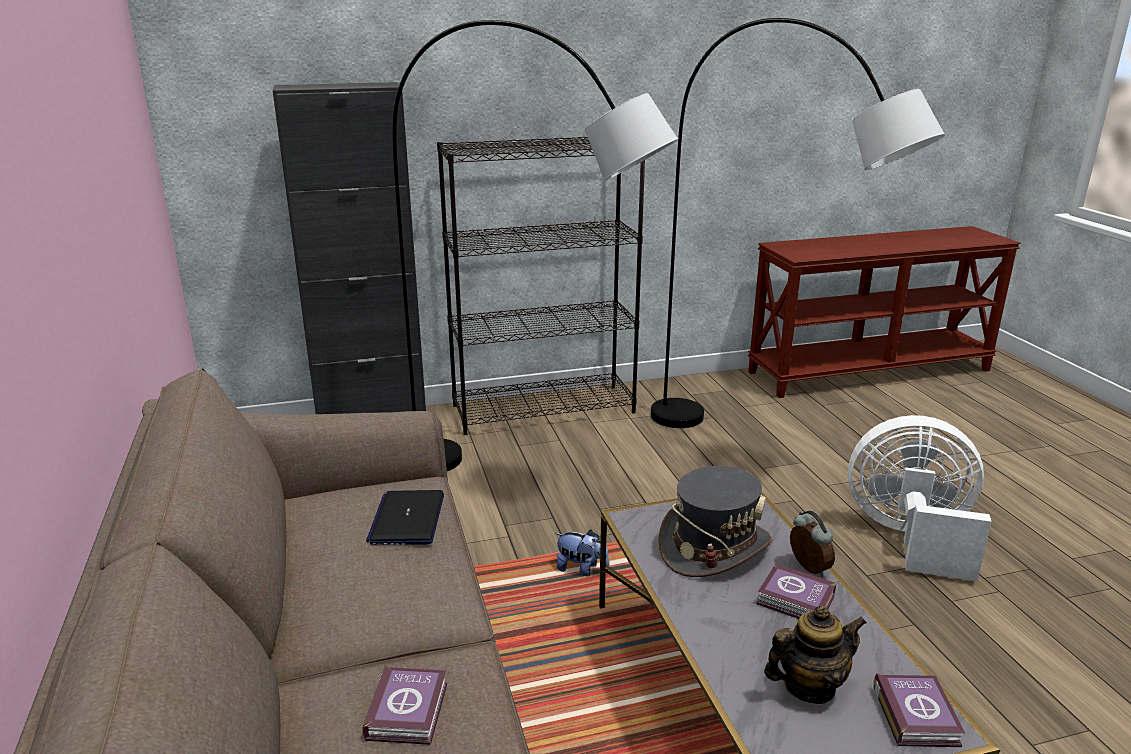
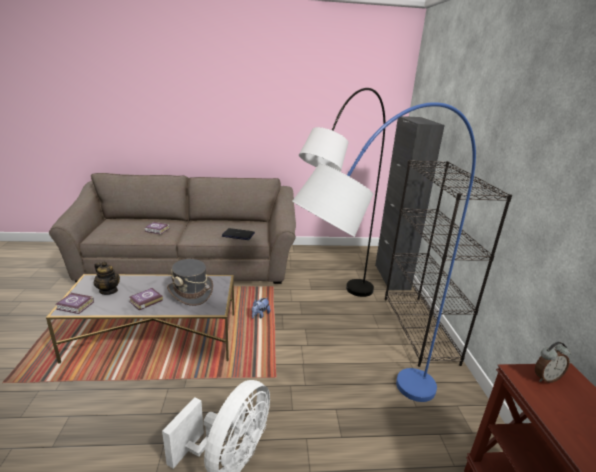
camera: 100 degrees right, 0 degrees up
(763, 450) = (362, 419): grey floor lamp -> blue floor lamp
(807, 569) = (159, 309): alarm clock -> alarm clock (545, 378)
(809, 686) = (109, 291): teapot -> teapot turned 45 degrees counterclockwise

